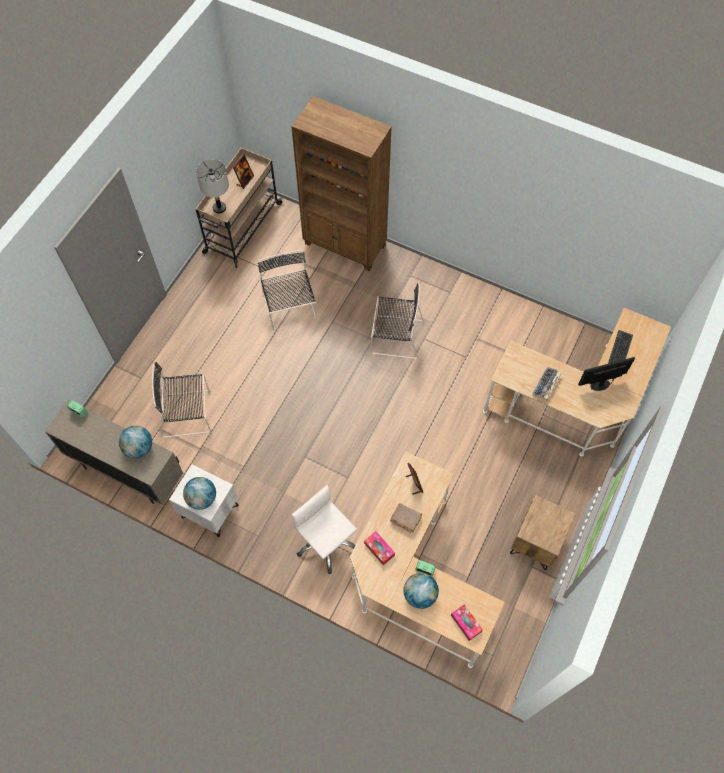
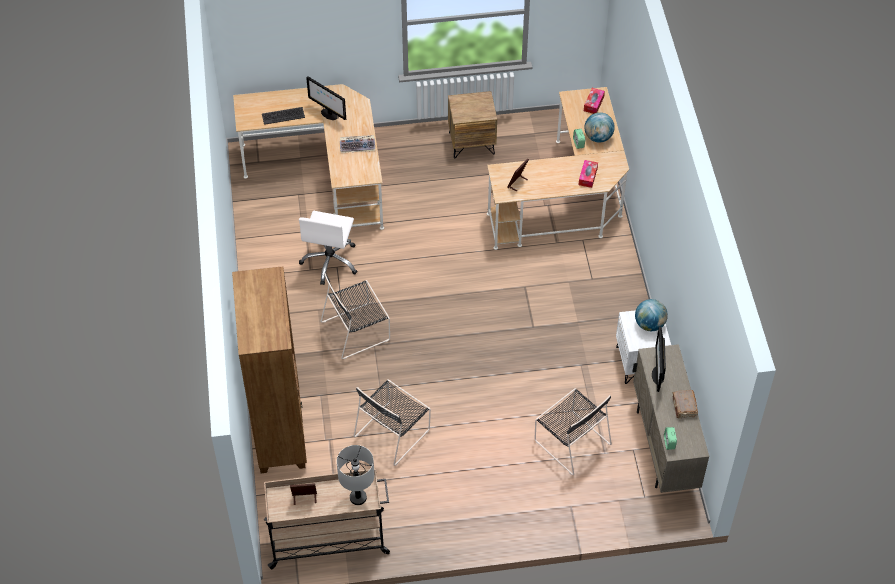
camera: 125 degrees left, 10 degrees down
(139, 448) = (657, 375): globe -> monitor
(326, 542) = (591, 269): white office chair -> white office chair (330, 261)
(395, 336) = (357, 330): black chair -> black chair turned 90 degrees counterclockwise
(405, 519) = (550, 174): brown book -> brown book (684, 407)

